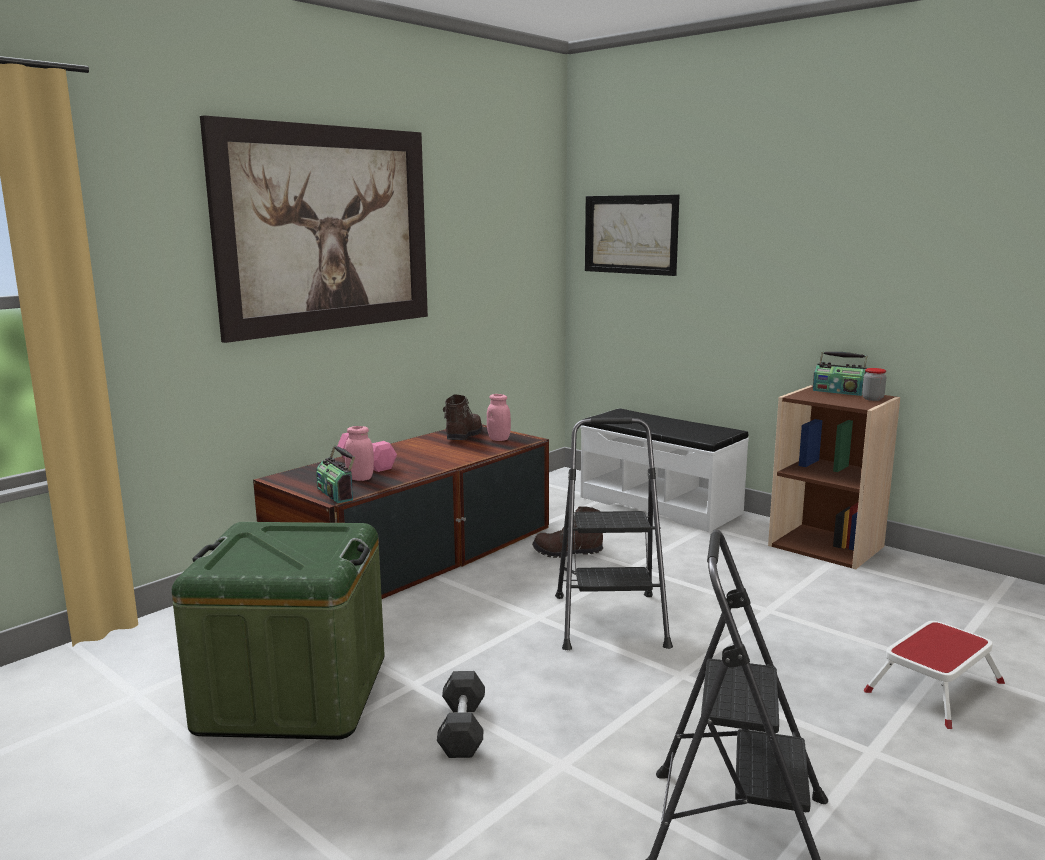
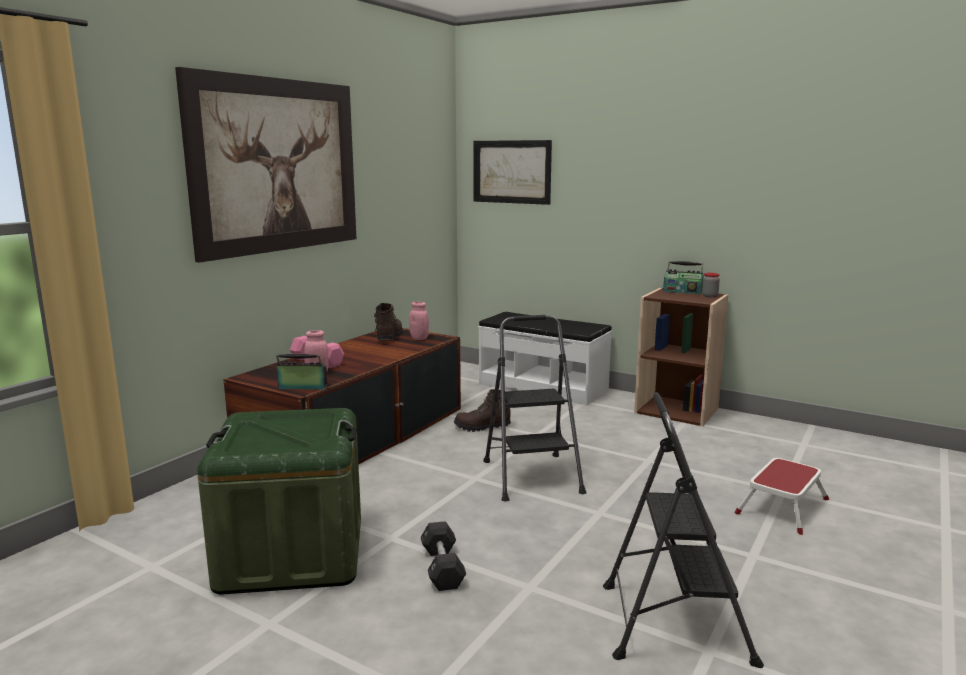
camera: 10 degrees left, 0 degrees up
(336, 494) = (302, 387): radio -> radio turned 135 degrees clockwise

